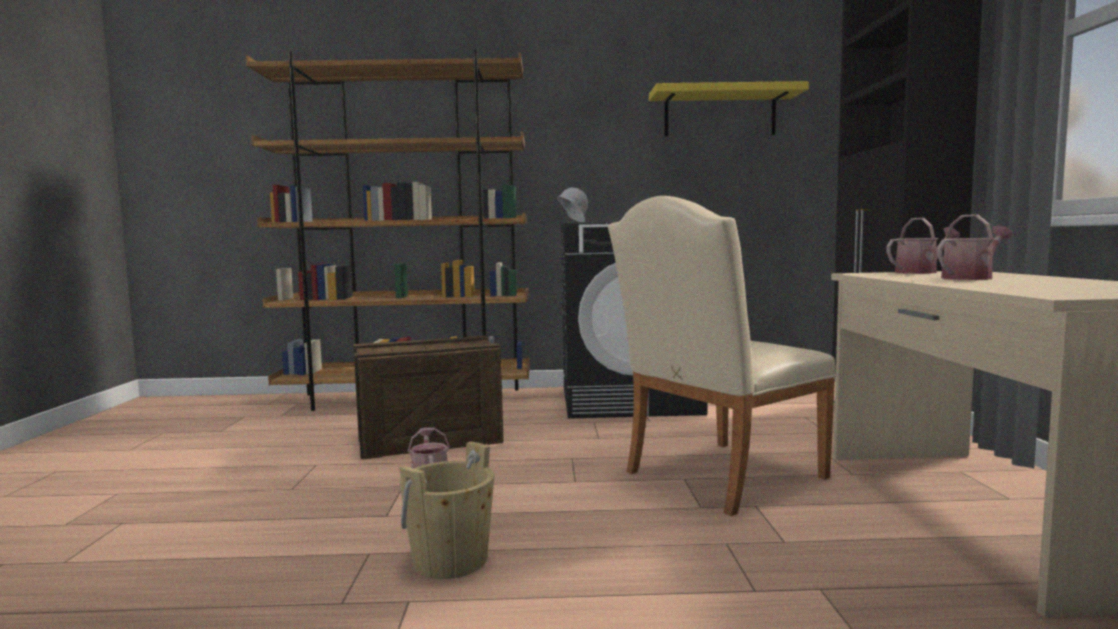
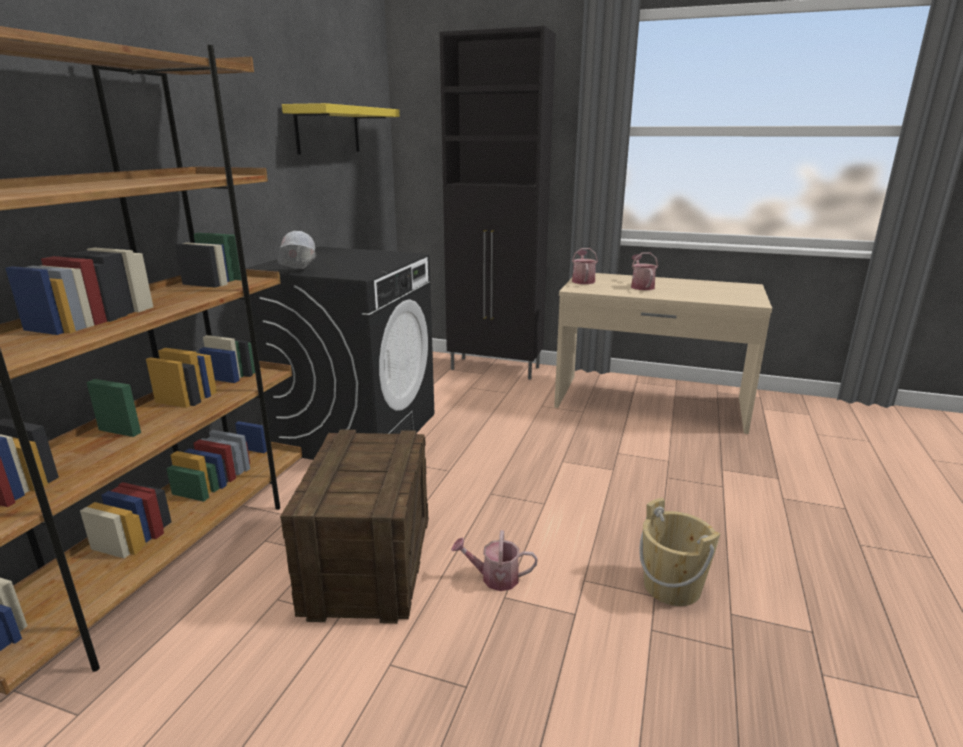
camera: 70 degrees left, 15 degrees up
(716, 477) = (566, 450): beige chair -> none

